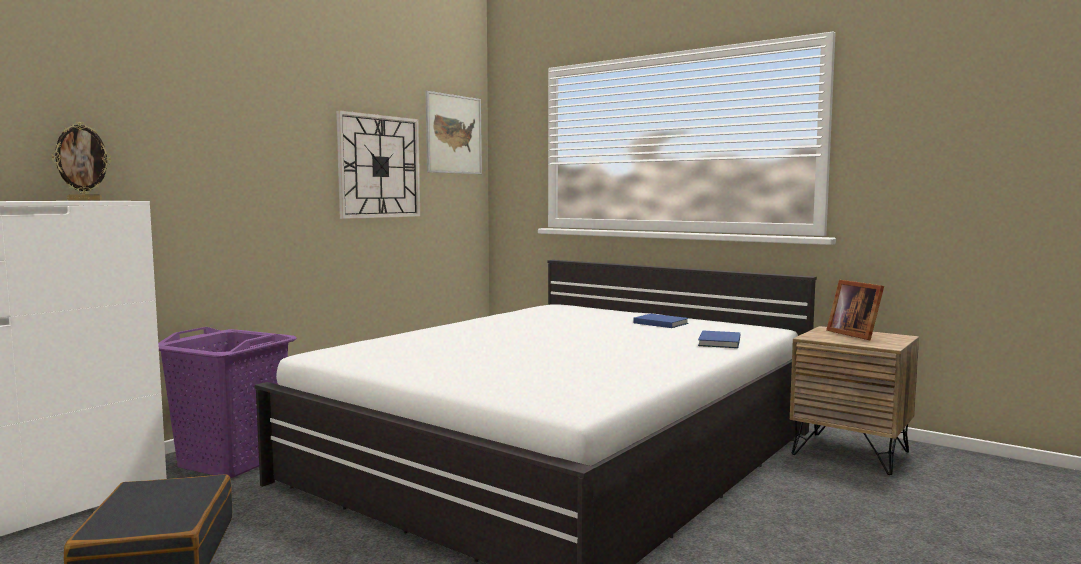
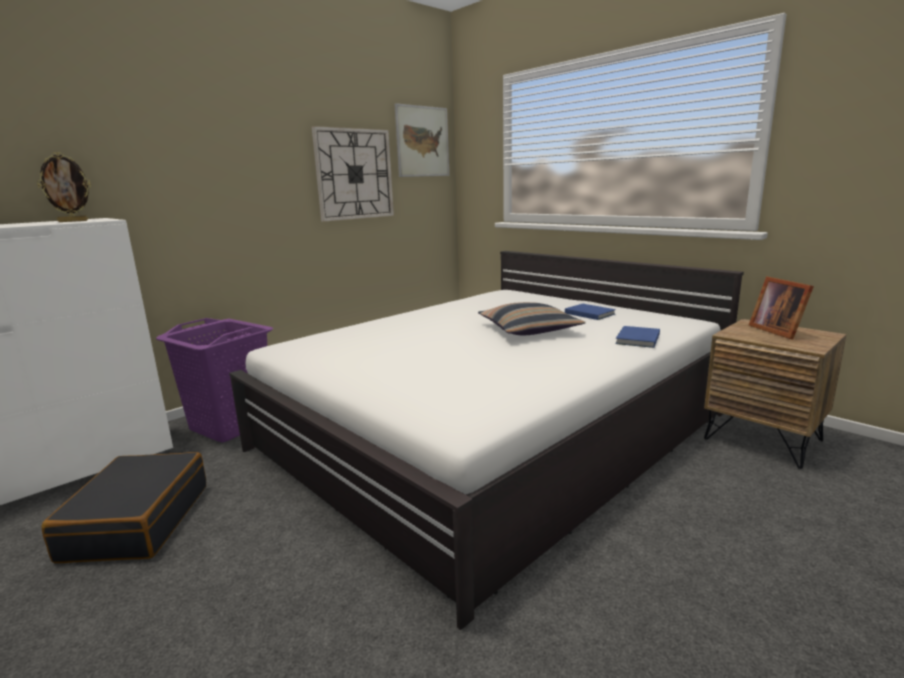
camera: 10 degrees right, 10 degrees up
(601, 336) = (528, 330): none -> pillow

